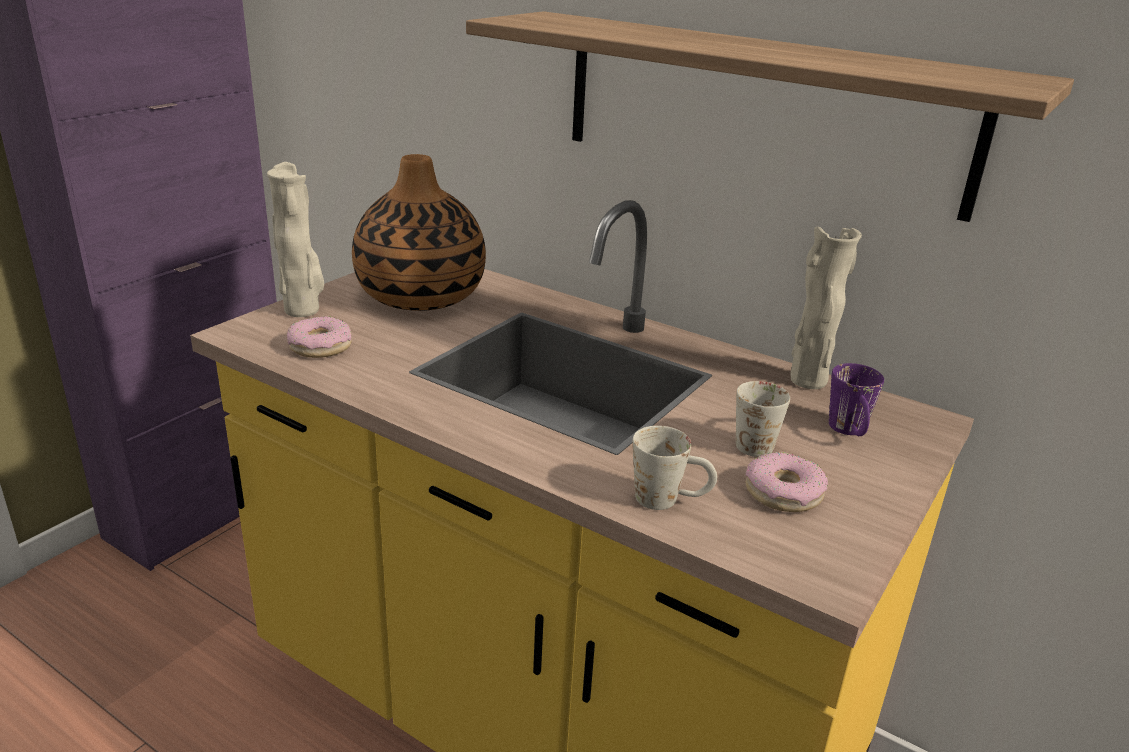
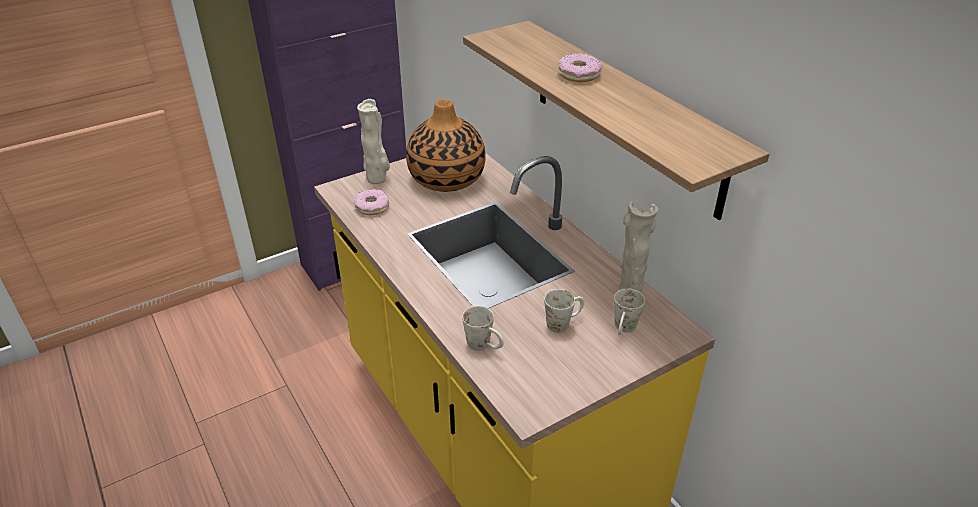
camera: 25 degrees right, 10 degrees up
(783, 492) = (549, 357): donut -> donut (579, 74)
(850, 432) = (623, 330): purple mug -> white mug

